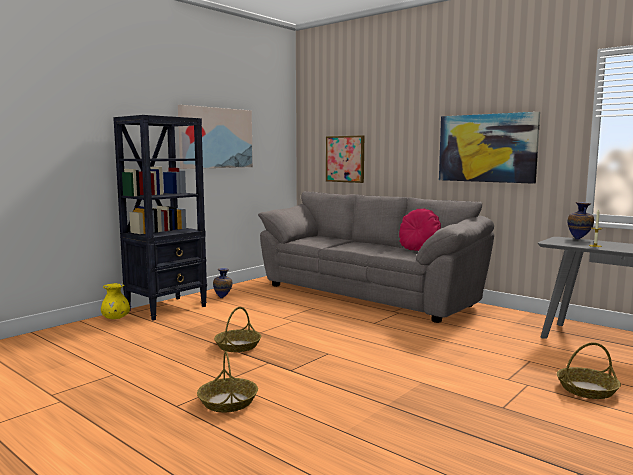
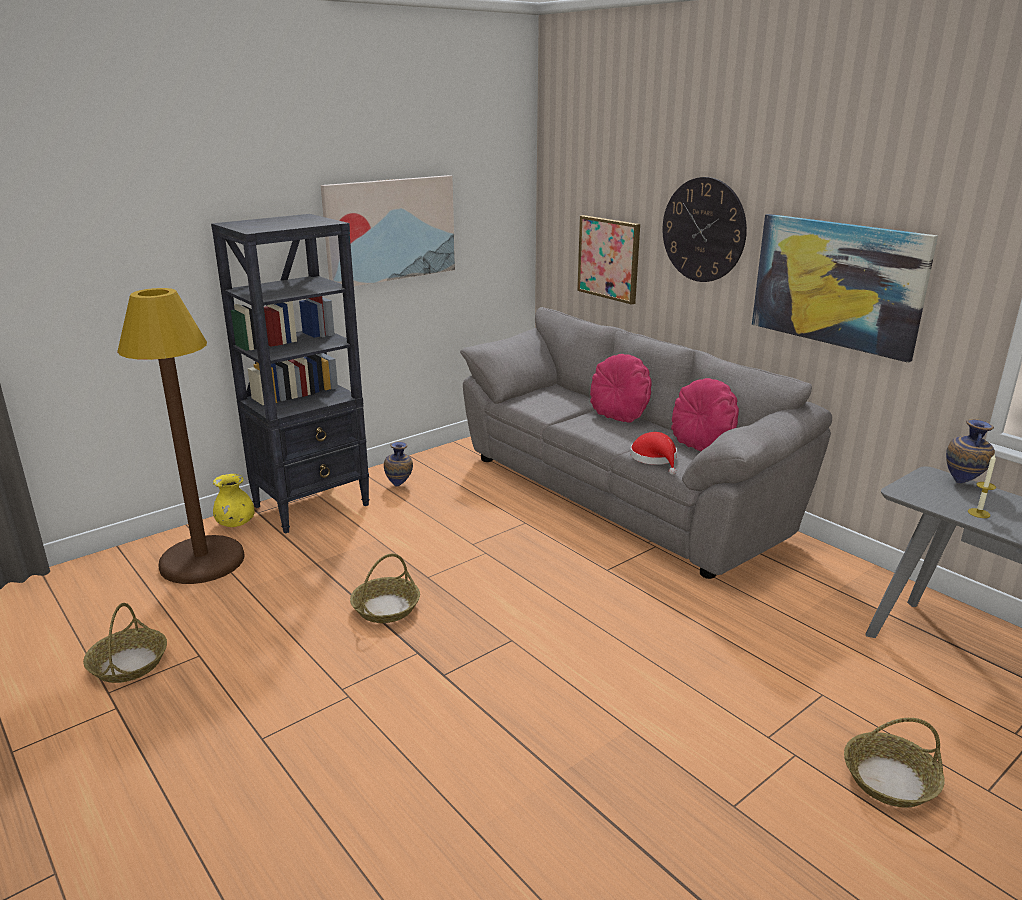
camera: 10 degrees right, 15 degrees up
(98, 335) = (202, 561): none -> brown floor lamp
(227, 402) = (333, 738): basket -> basket (128, 663)
(363, 243) = (619, 417): none -> pink pillow
(395, 255) = (655, 458): none -> red hat
(404, 132) = (703, 230): none -> wall clock

